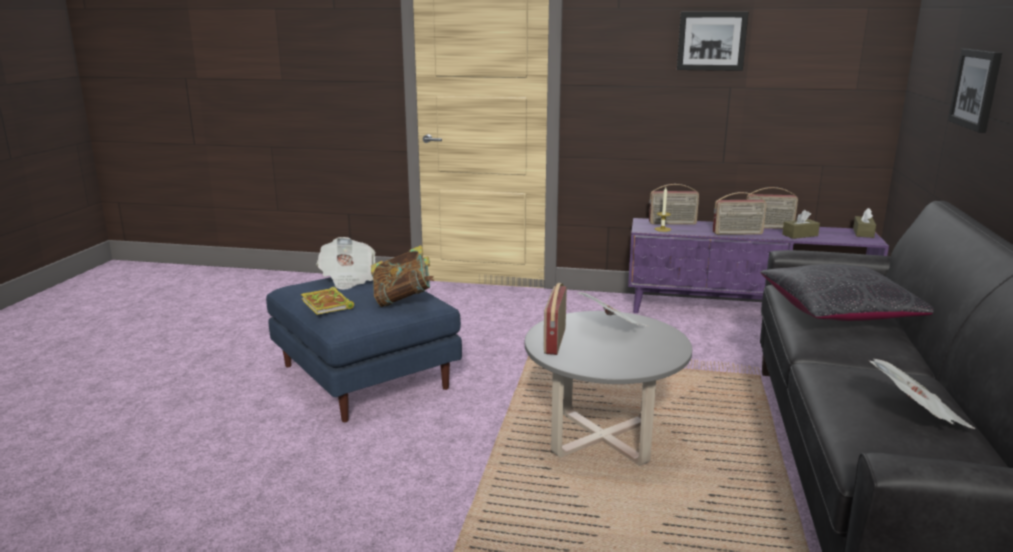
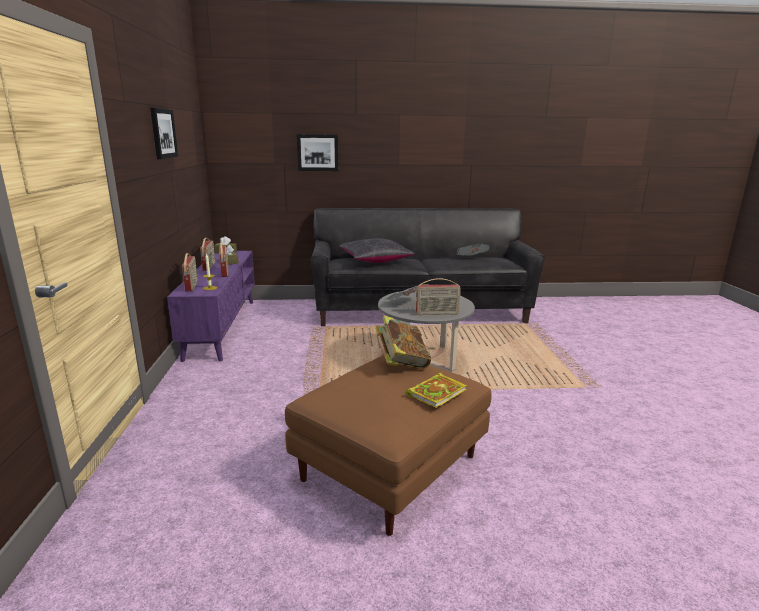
camera: 105 degrees left, 0 degrees up
(348, 279) = (361, 399): newspaper -> none
(366, 377) = (390, 466): blue ottoman -> brown ottoman

